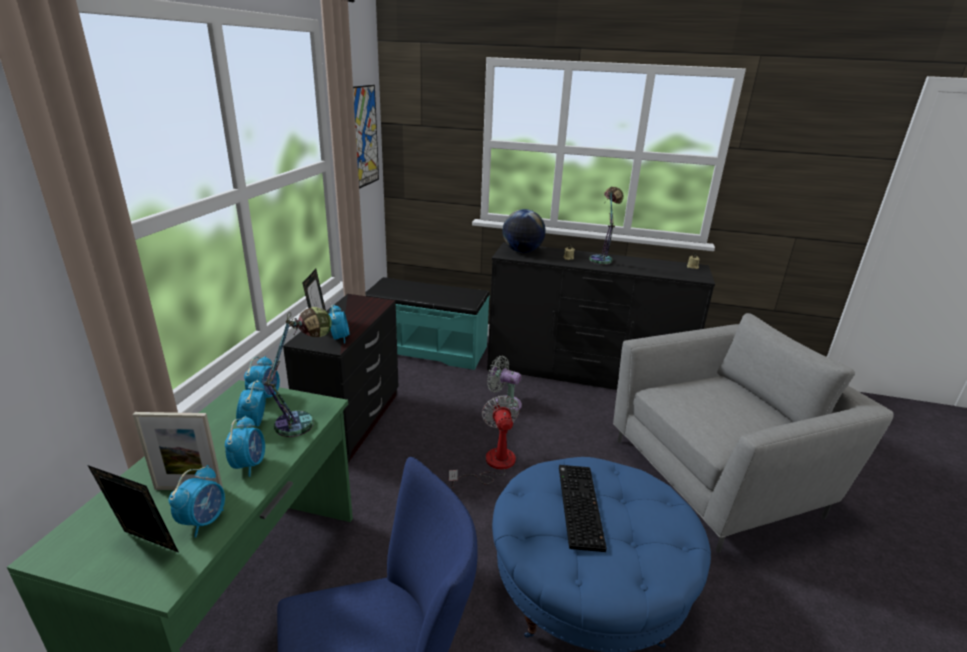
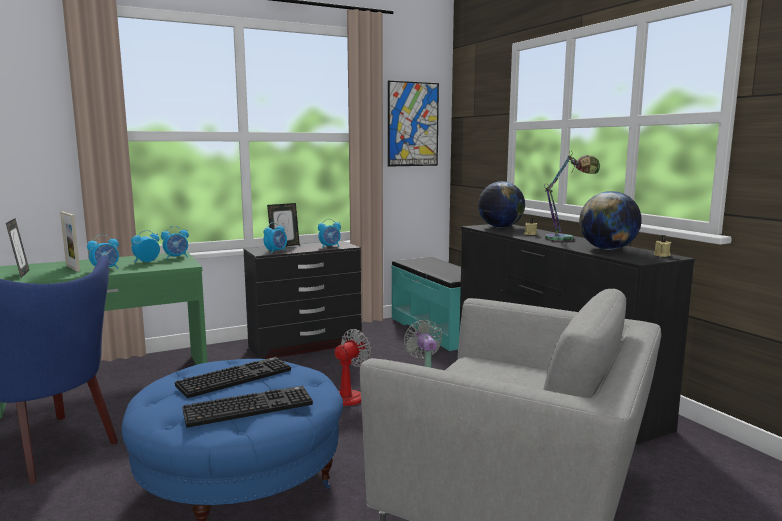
camera: 50 degrees right, 15 degrees down
(204, 521) = (49, 275): alarm clock -> alarm clock (330, 247)
(304, 420) = (164, 266): table lamp -> none
(653, 524) = (249, 407): none -> keyboard
(655, 267) = (608, 249): none -> globe

